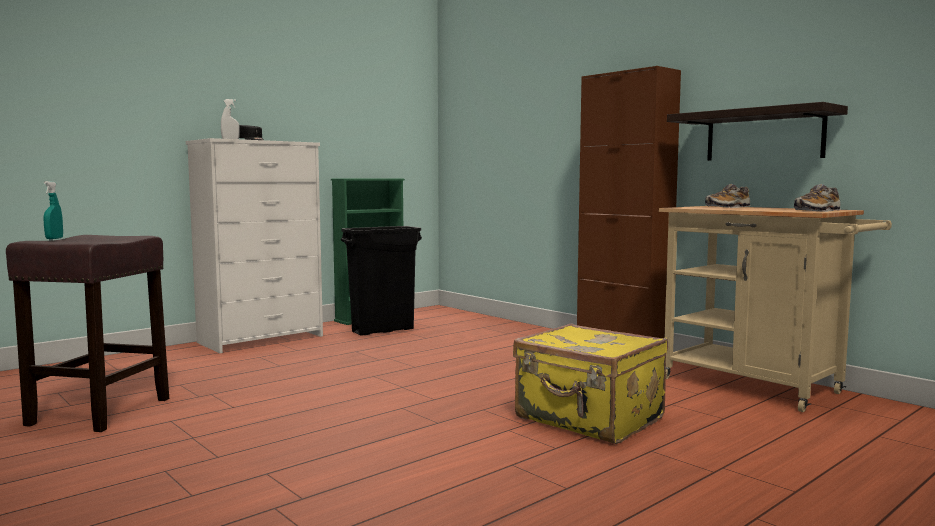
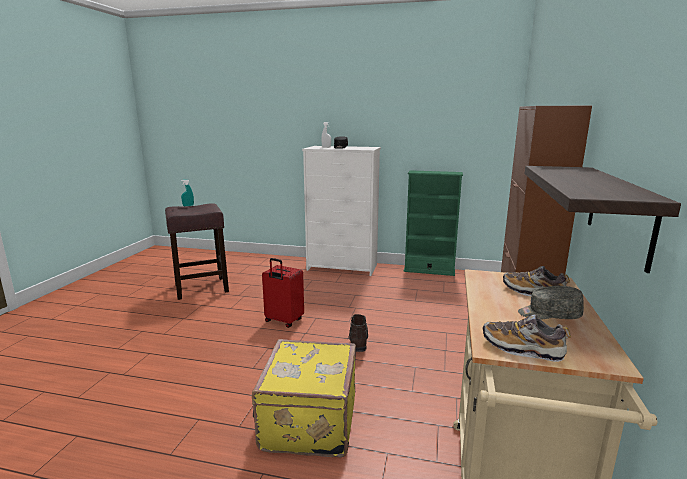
camera: 55 degrees right, 10 degrees up
(347, 389) = (283, 321): none -> red suitcase
(383, 330) = (409, 284): black trash can -> none
(469, 373) = (358, 342): none -> brown boot
(769, 208) = (549, 315): none -> grey cap

